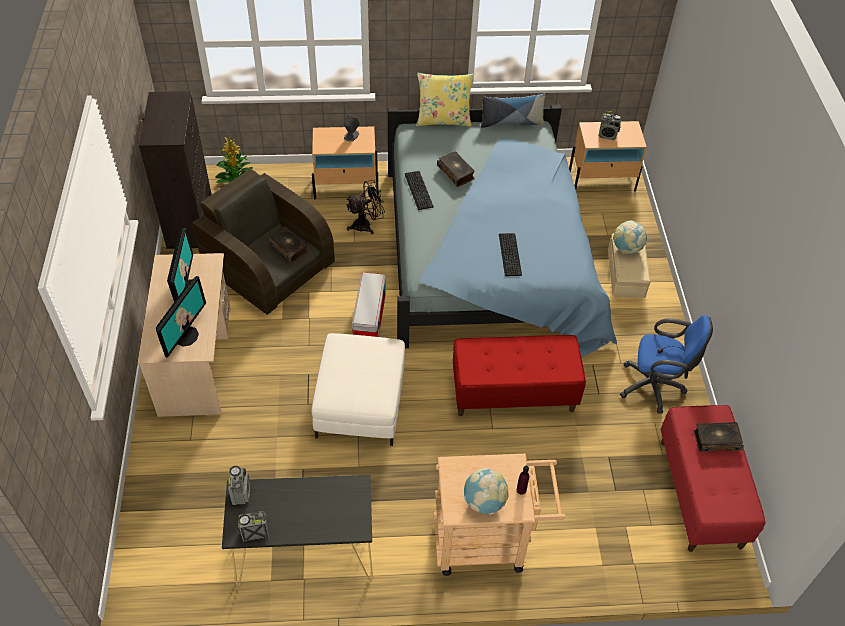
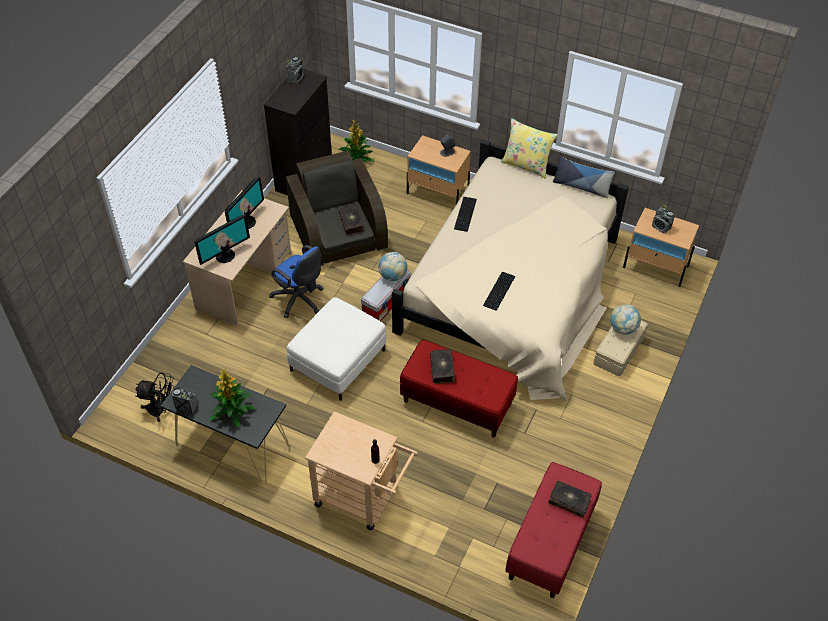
camera: 30 degrees right, 0 degrees up
(241, 493) = (194, 377): radio -> radio (296, 78)
(314, 511) = (232, 410): none -> potted plant
(366, 225) = (433, 229): black fan -> black fan (160, 410)
(456, 172) = (504, 211): book -> book (442, 369)
(484, 502) = (343, 455): globe -> globe (393, 276)
(489, 256) = (513, 291): blue bed -> beige bed
(655, 387) = (575, 448): blue office chair -> blue office chair (300, 300)

